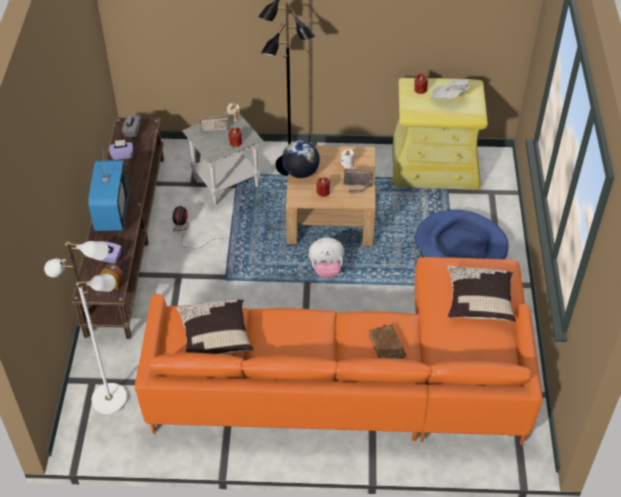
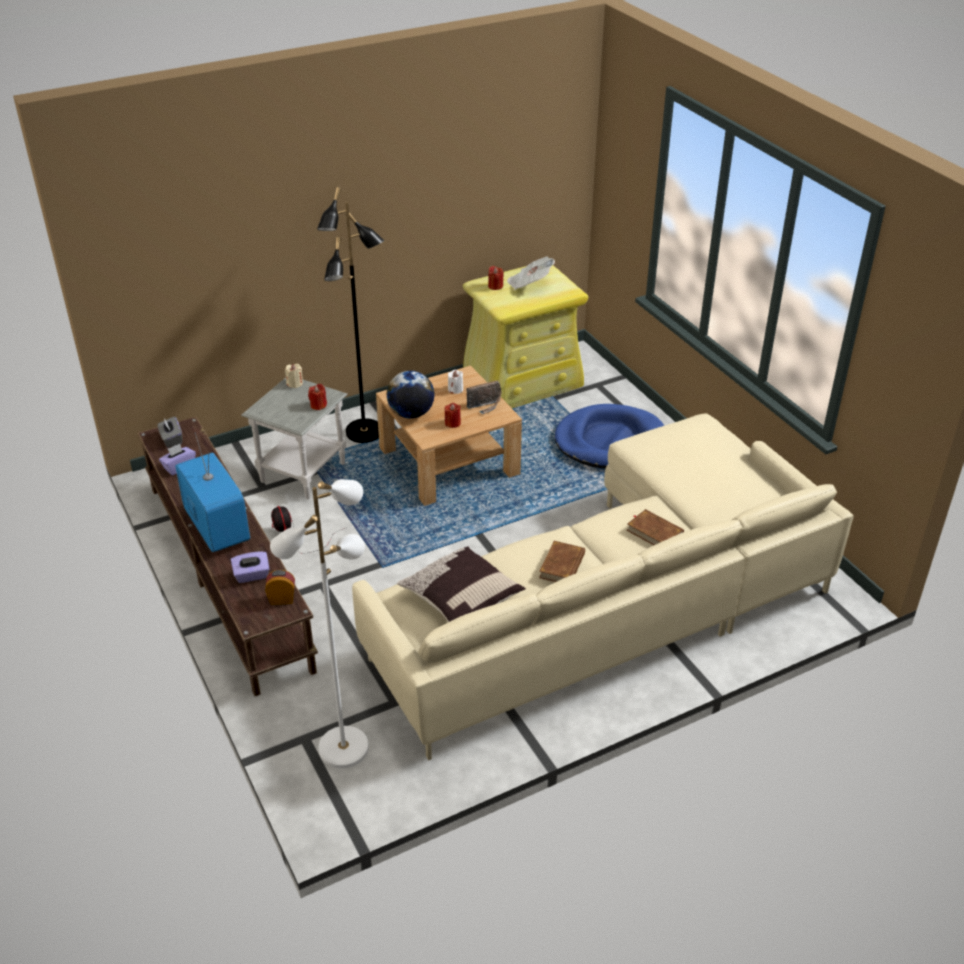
camera: 30 degrees left, 10 degrees down
(213, 128) = (278, 400): radio -> none
(300, 342) = (562, 566): none -> brown book
(326, 269) = (489, 513): plush toy -> none
(357, 381) = (615, 606): orange sofa -> beige sofa
(479, 301) = (708, 457): pillow -> none

